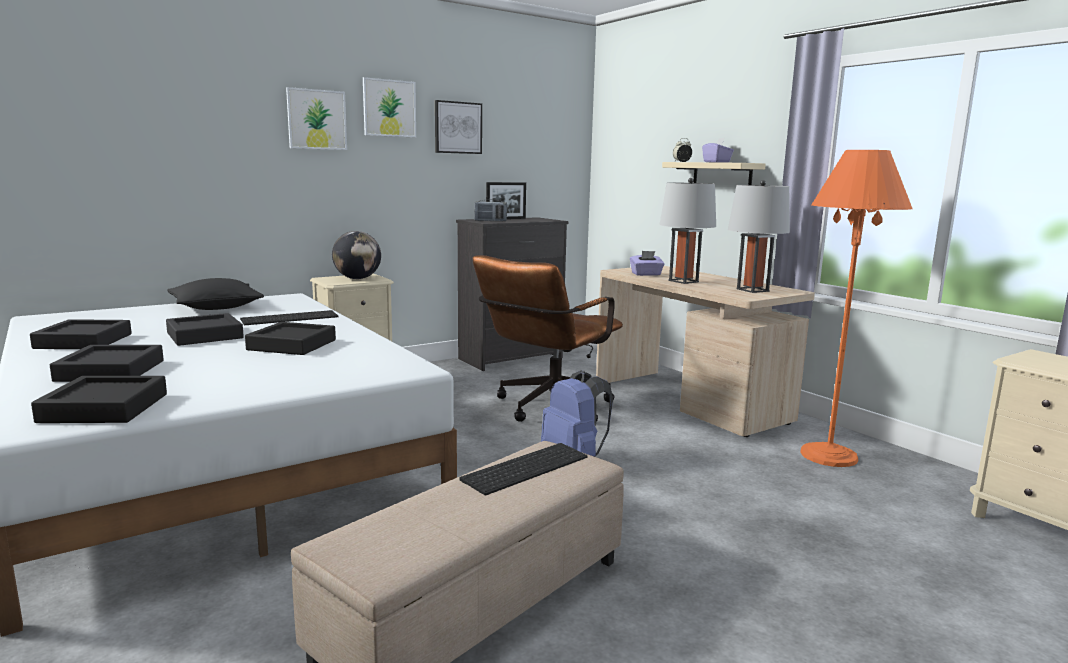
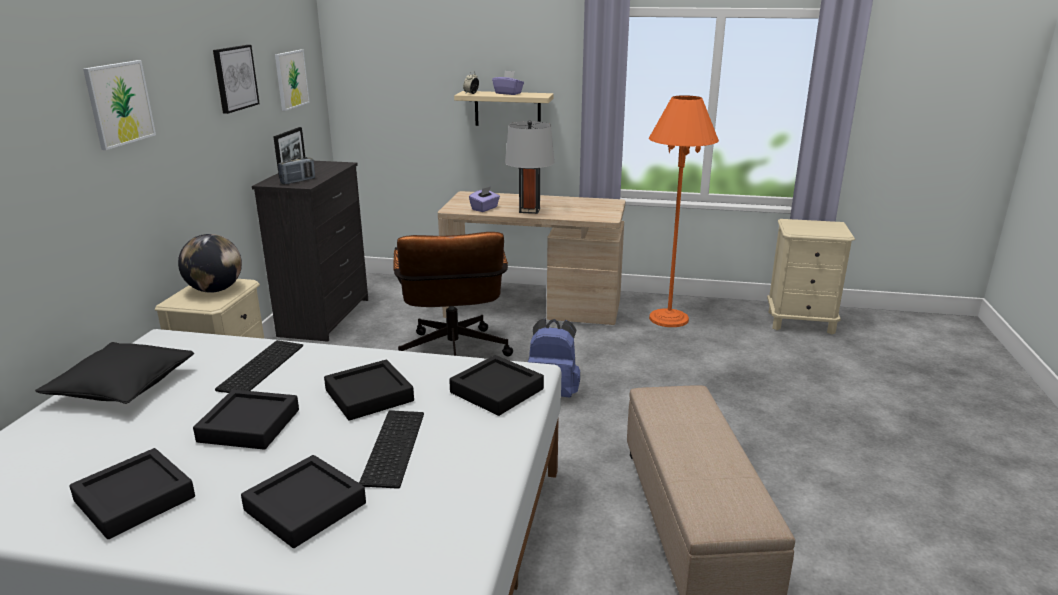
camera: 45 degrees left, 10 degrees up
(104, 408) = (438, 534): black tray -> black tray (497, 391)
(389, 108) = (179, 70): picture -> picture (291, 79)
(525, 467) = (671, 413): keyboard -> keyboard (391, 446)
(752, 290) = (591, 208): grey table lamp -> none

